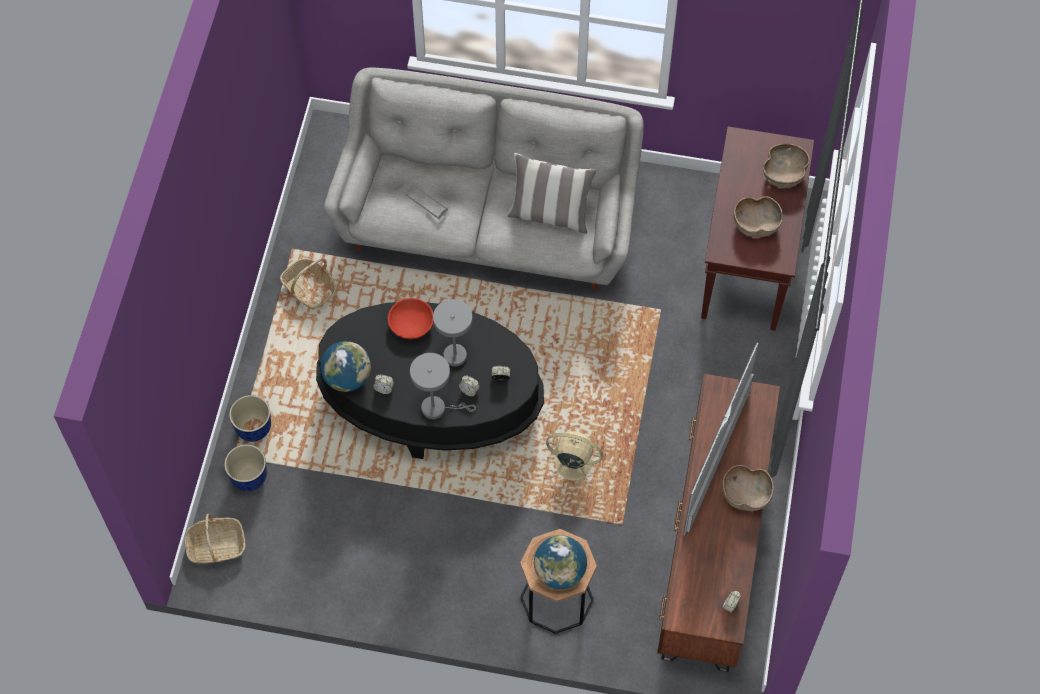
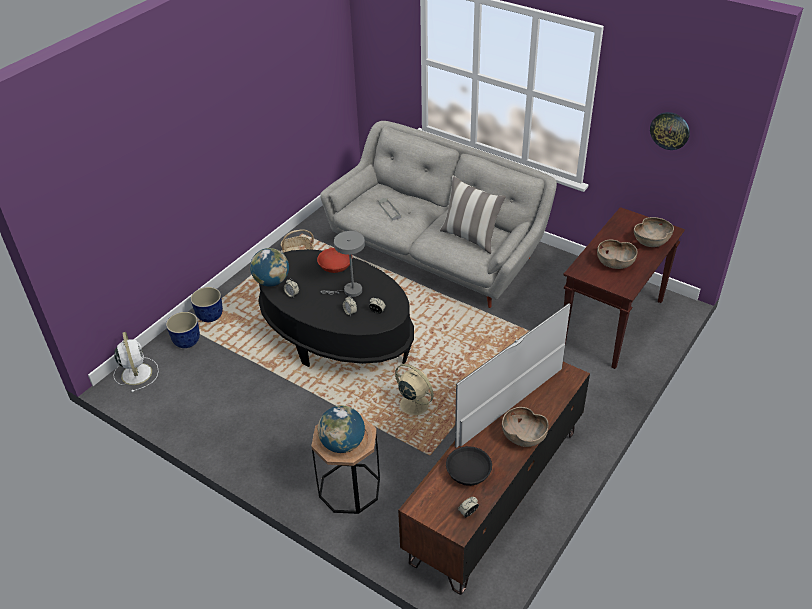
camera: 25 degrees right, 20 degrees down
(216, 546) = (136, 373): basket -> white fan
(437, 408) = (321, 316): grey table lamp -> none
(710, 559) = (468, 472): none -> black bowl
(781, 45) = (670, 130): none -> wall clock

